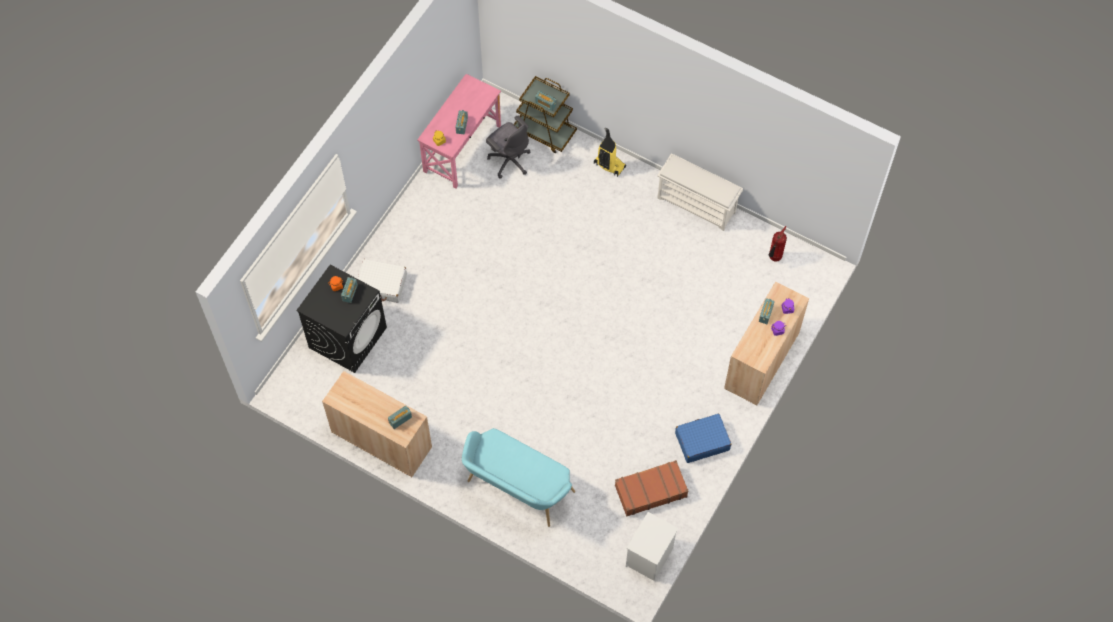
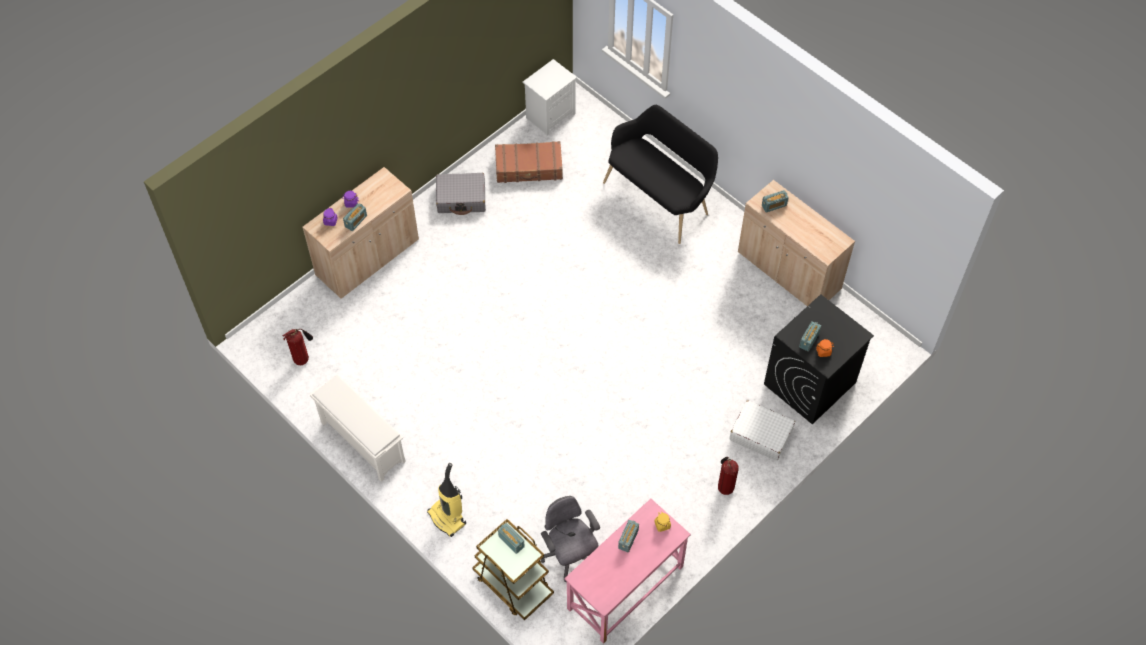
camera: 165 degrees left, 5 degrees down
(403, 237) = (724, 487): none -> fire extinguisher
(517, 489) = (660, 197): turquoise bench -> black bench
(702, 441) = (461, 198): blue suitcase -> grey suitcase

